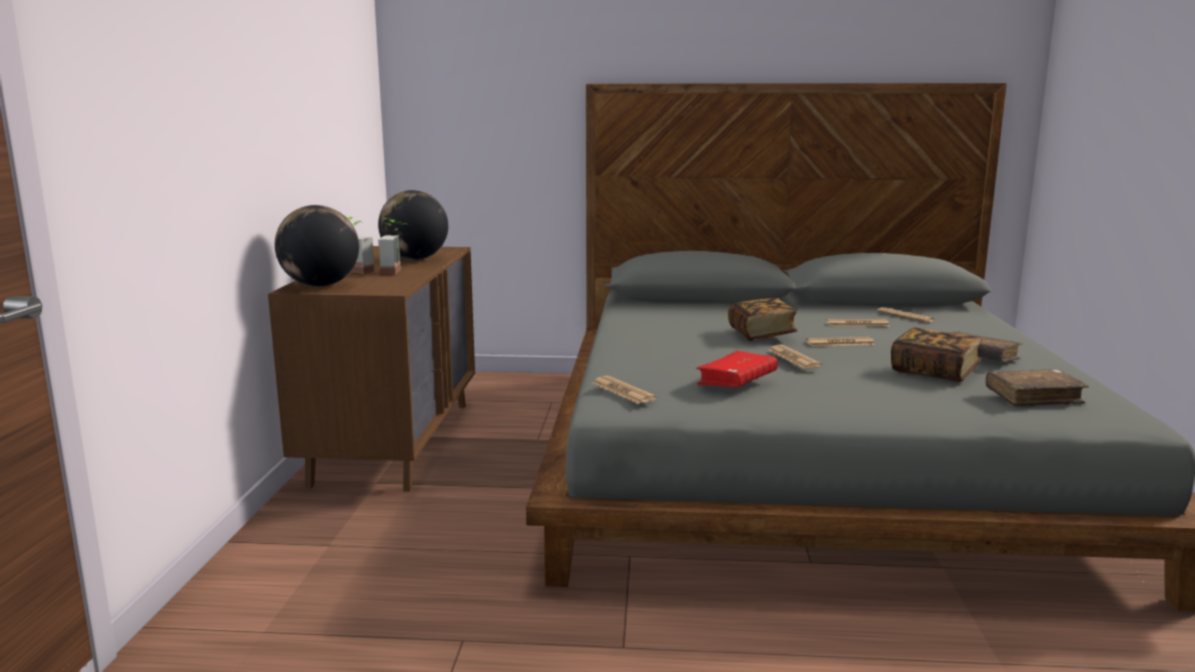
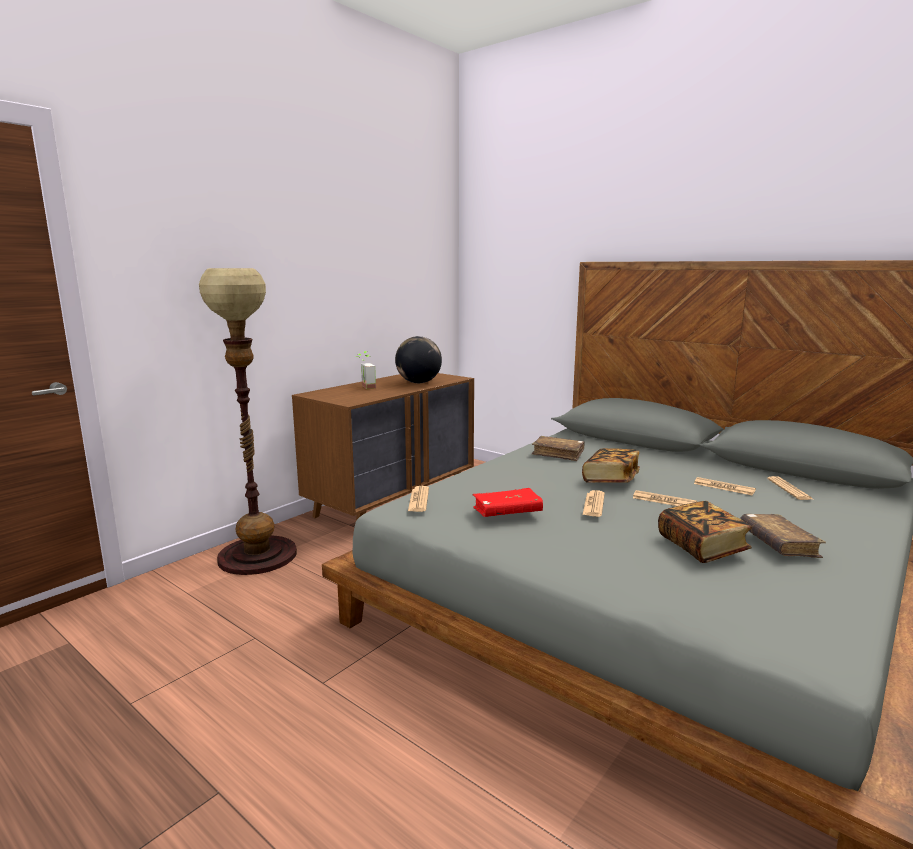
camera: 35 degrees right, 0 degrees up
(299, 555) = (257, 555): none -> floor lamp
(320, 285) = (326, 393): globe -> none
(397, 271) = (387, 390): potted plant -> none
(1033, 397) = (749, 599): brown book -> brown book (558, 454)

